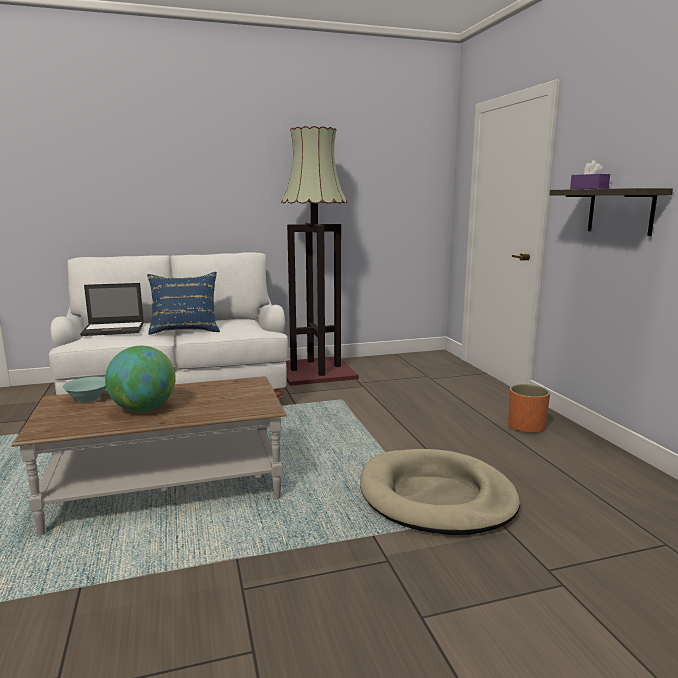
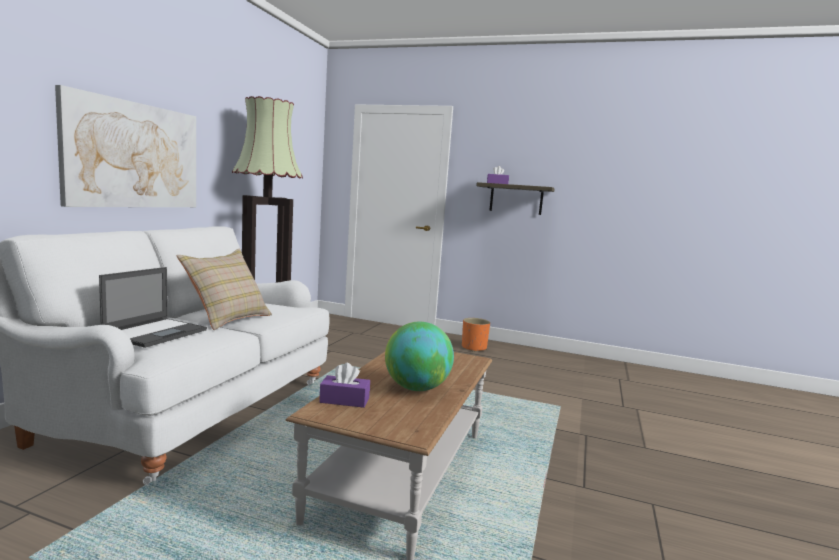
camera: 55 degrees left, 5 degrees down
(88, 399) = (344, 400): turquoise bowl -> purple tissue box
(185, 329) = (227, 319): blue pillow -> beige pillow
(193, 196) = (134, 155): none -> picture
(436, 497) = (528, 397): beige dog bed -> none

